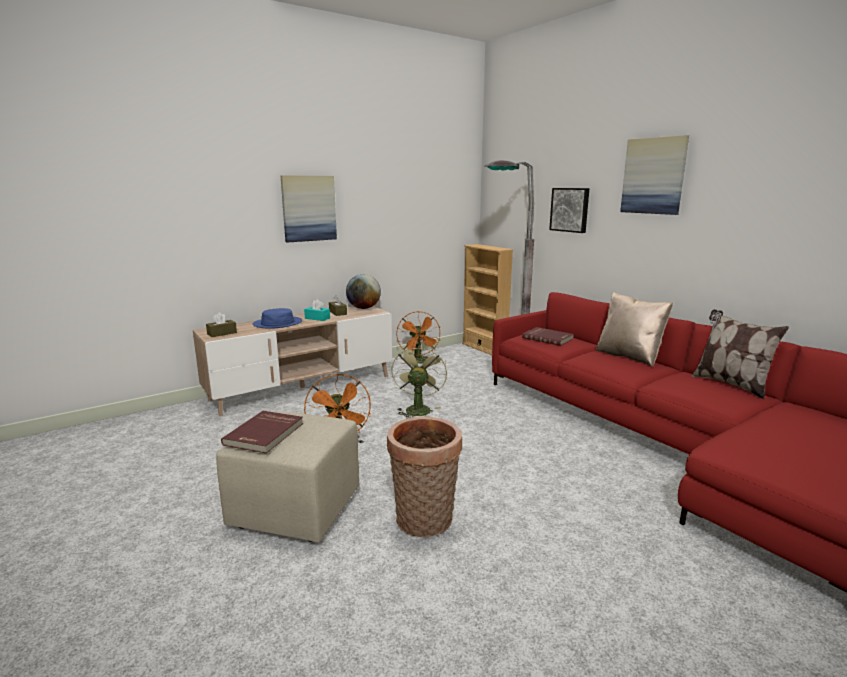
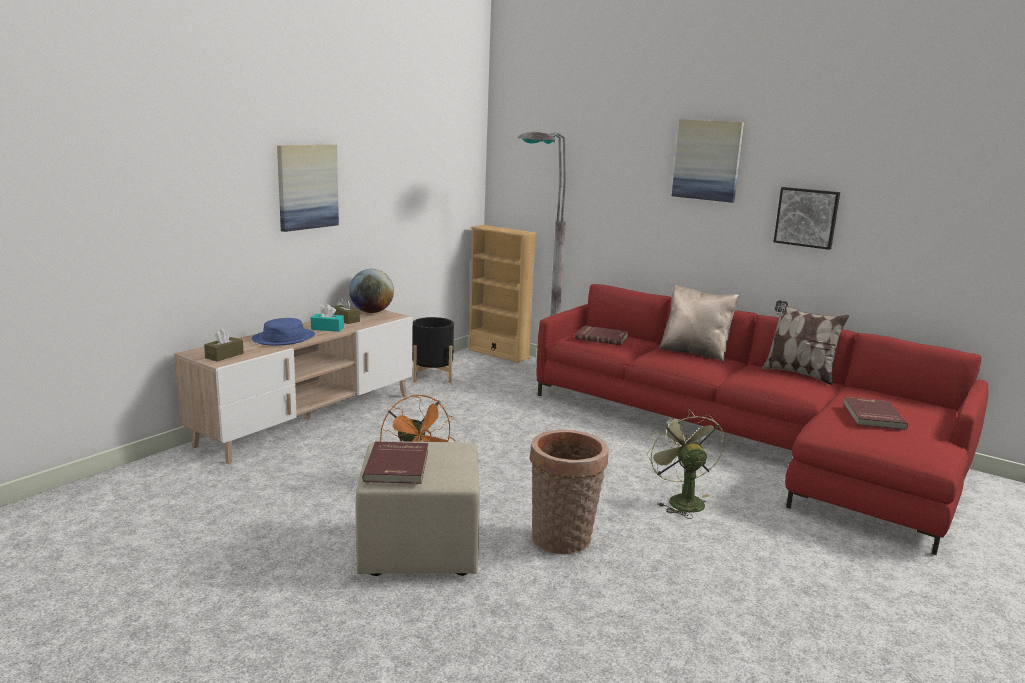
camera: 20 degrees left, 0 degrees up
(417, 408) = (471, 430): green fan -> green fan (681, 500)
(419, 362) = (432, 376): orange fan -> black planter
(570, 209) = (610, 189): picture -> picture (807, 217)
(794, 437) = (872, 416): none -> red book

